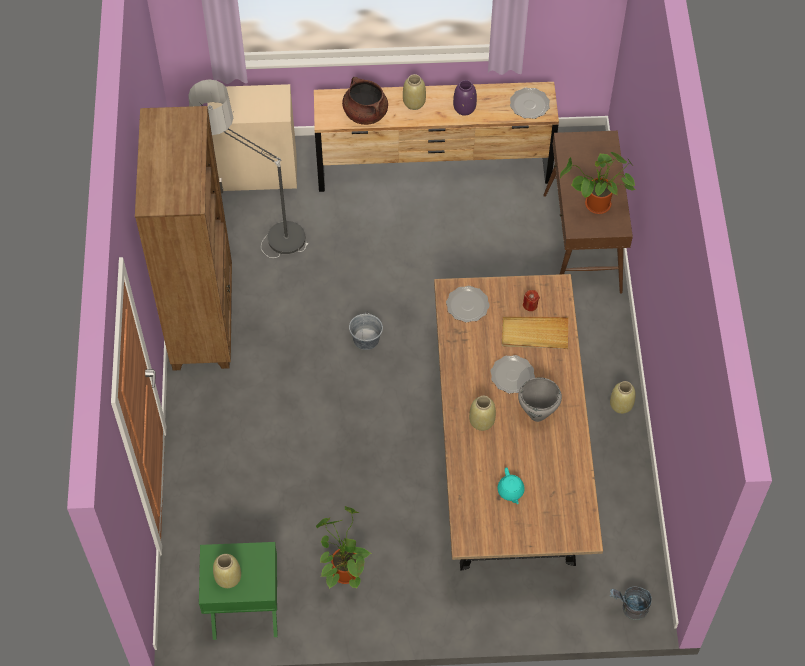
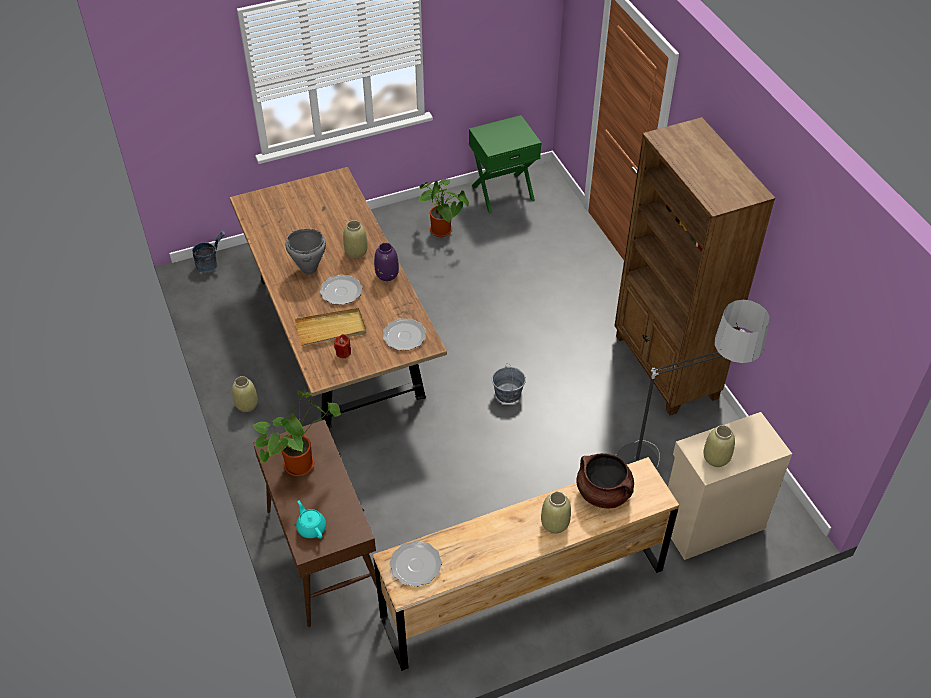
camera: 160 degrees right, 10 degrees down
(228, 578) = (509, 130): beige vase -> beige vase (716, 458)
(464, 108) = (492, 535): purple vase -> purple vase (387, 274)
(510, 491) = (315, 213): turquoise teapot -> turquoise teapot (311, 527)

